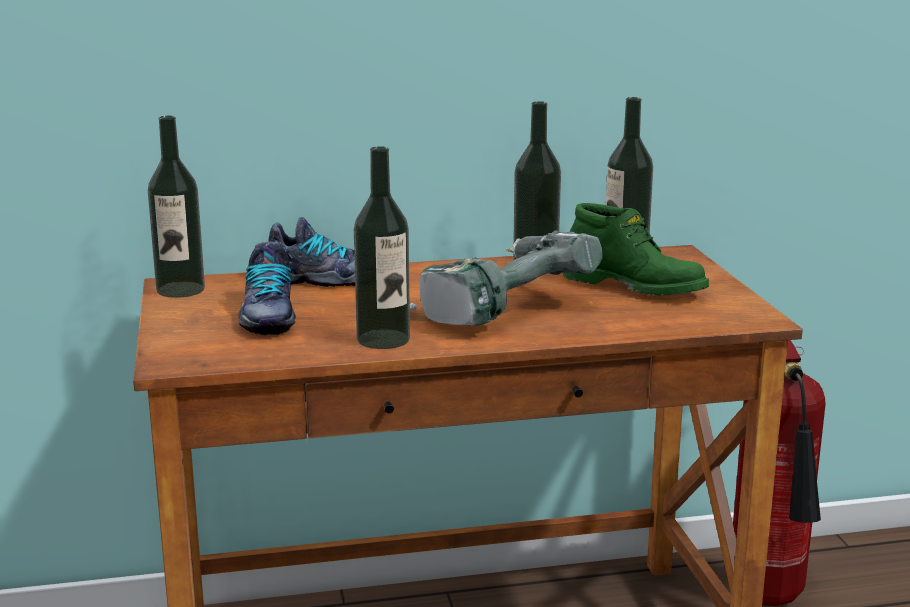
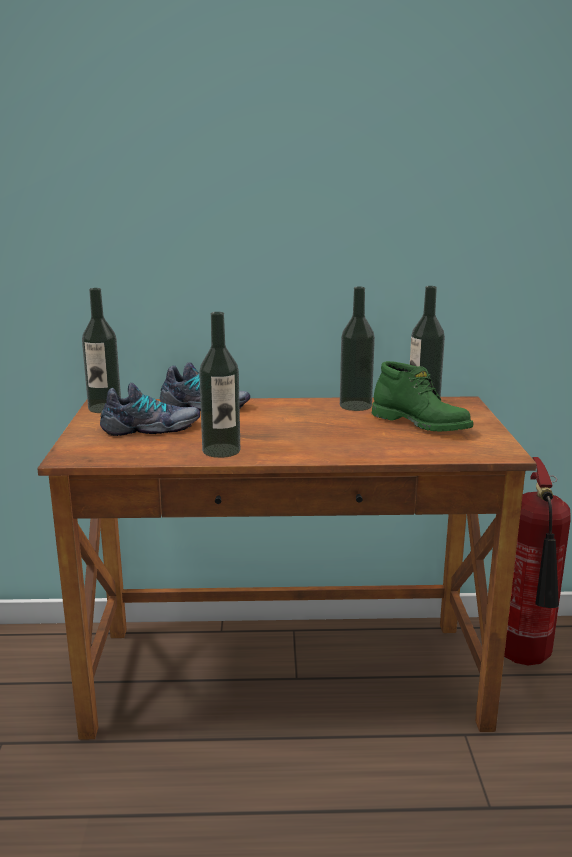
camera: 10 degrees right, 0 degrees up
(267, 315) = (151, 429): shoe -> shoe turned 105 degrees counterclockwise
(501, 308) = (316, 434): power drill -> none

